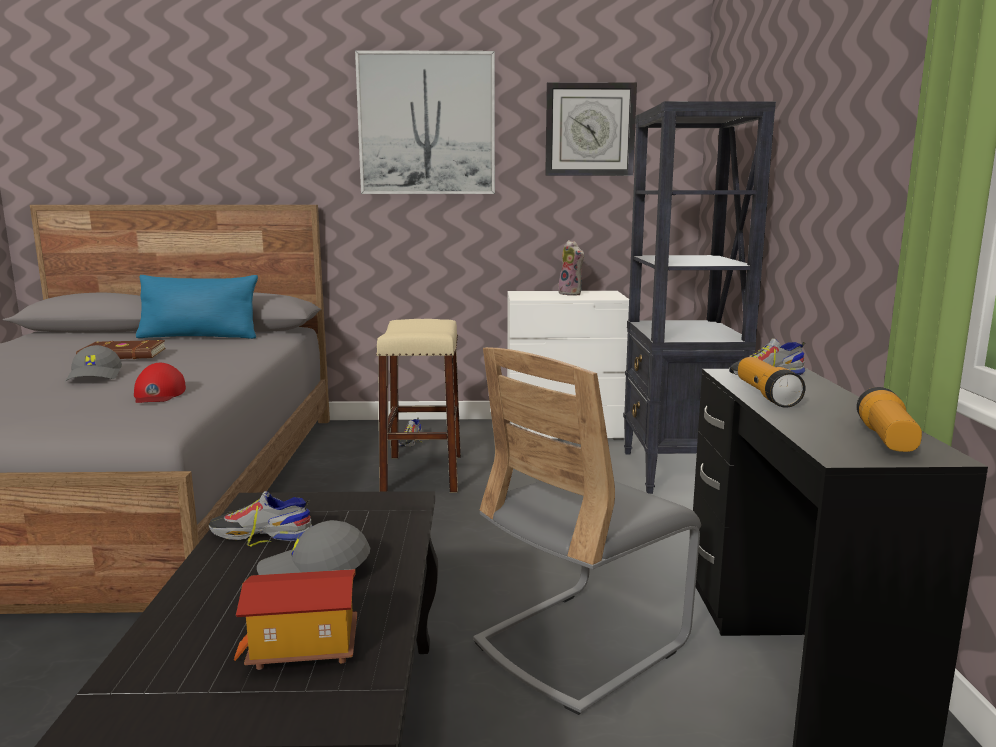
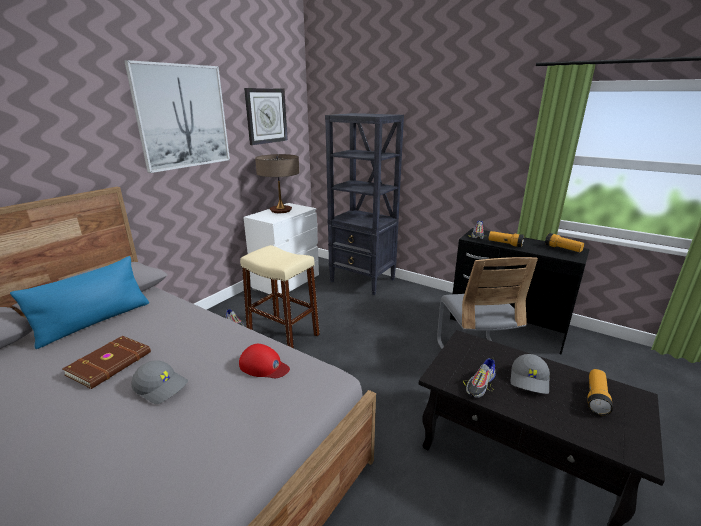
camera: 55 degrees left, 10 degrees up
(302, 650) = (596, 398): toy house -> flashlight
(572, 294) = (281, 210): plush toy -> table lamp

